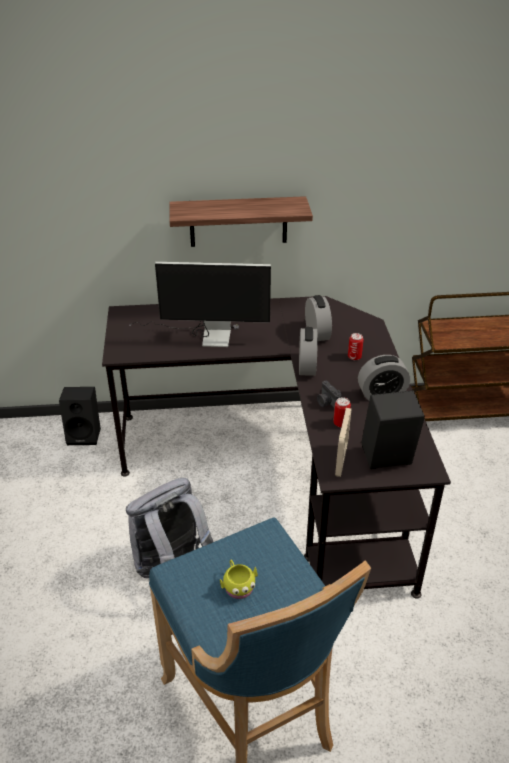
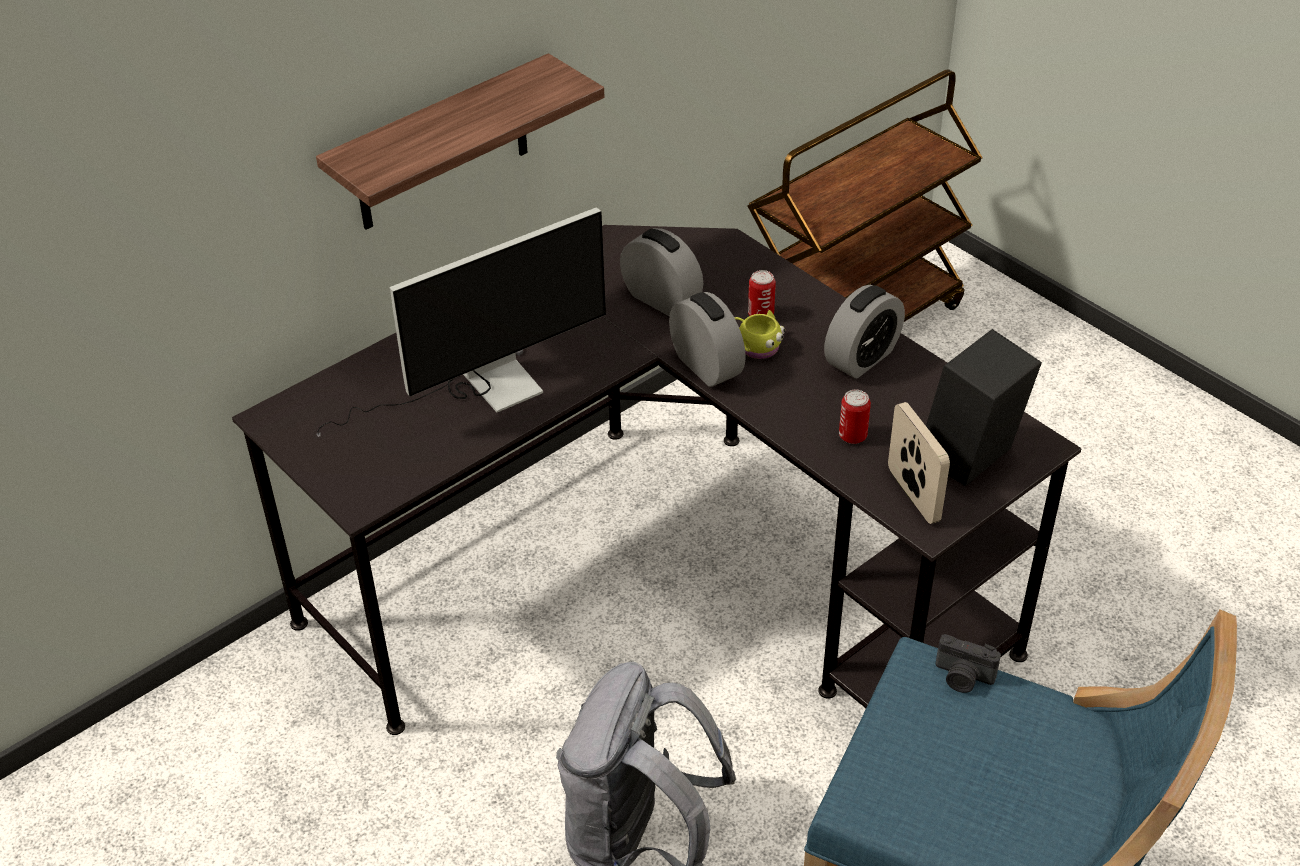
camera: 35 degrees left, 5 degrees up
(85, 434) = (245, 699): black speaker -> none
(238, 585) = (964, 767): yellow mug -> yellow mug (756, 346)
(327, 403) = (799, 413): camera -> camera (962, 677)

